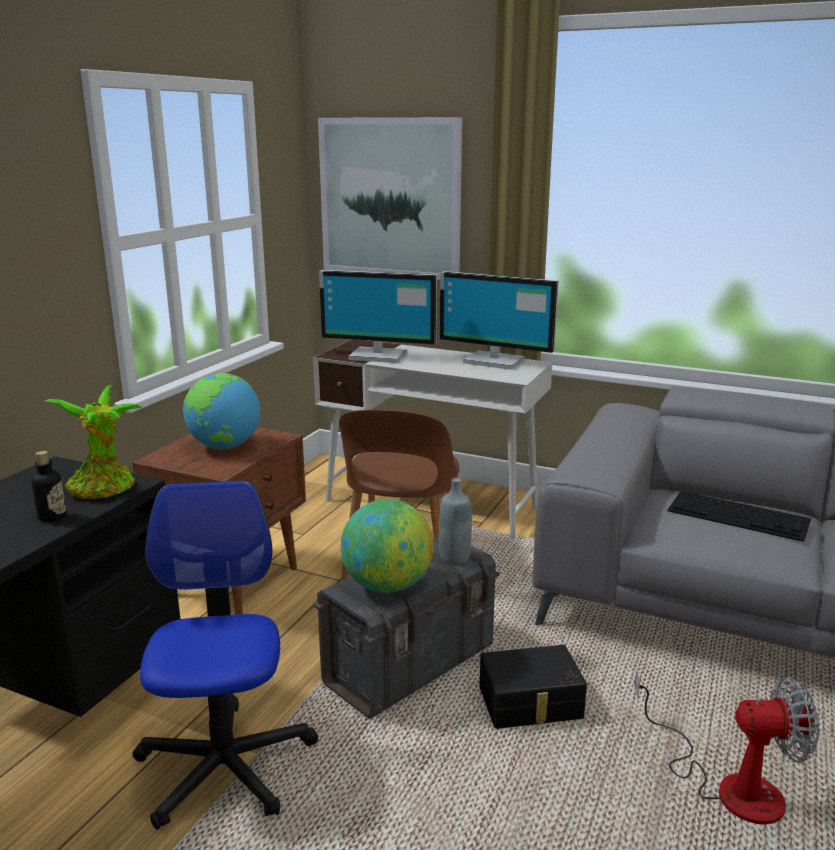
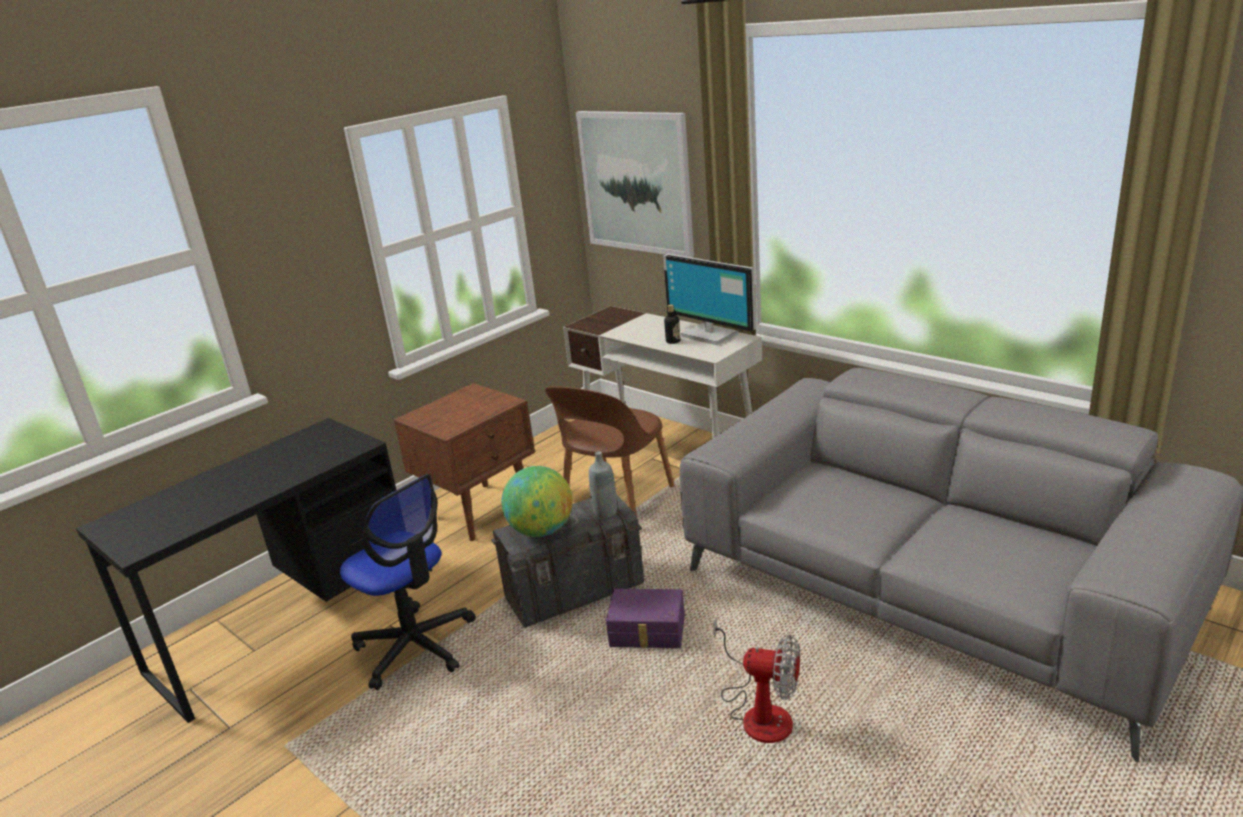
camera: 20 degrees right, 5 degrees up
(52, 517) = (302, 468): bottle -> bottle (673, 341)
(104, 489) = (343, 448): potted plant -> none
(224, 447) = (463, 409): globe -> none
(225, 766) = (415, 646): office chair -> office chair turned 120 degrees clockwise
(378, 355) = (616, 326): monitor -> none
(531, 704) = (647, 632): black storage box -> purple storage box
(739, 515) = (856, 495): keyboard -> none

